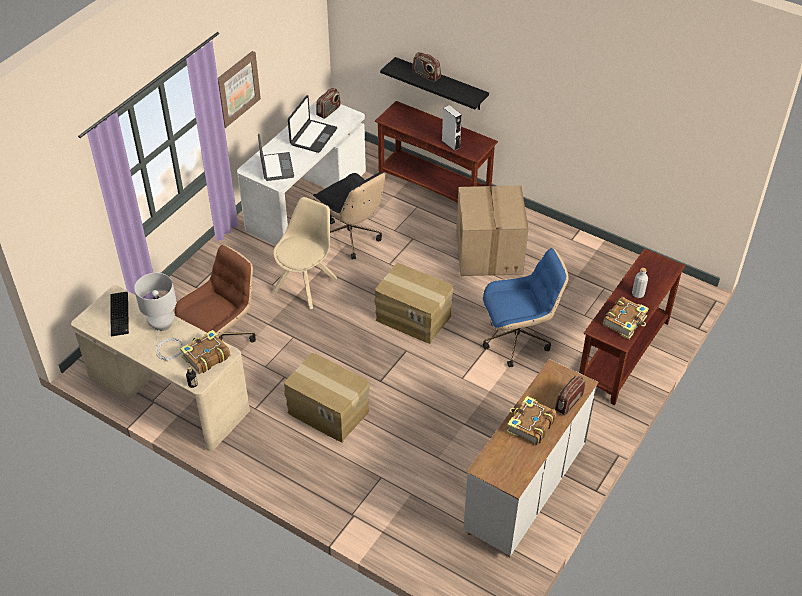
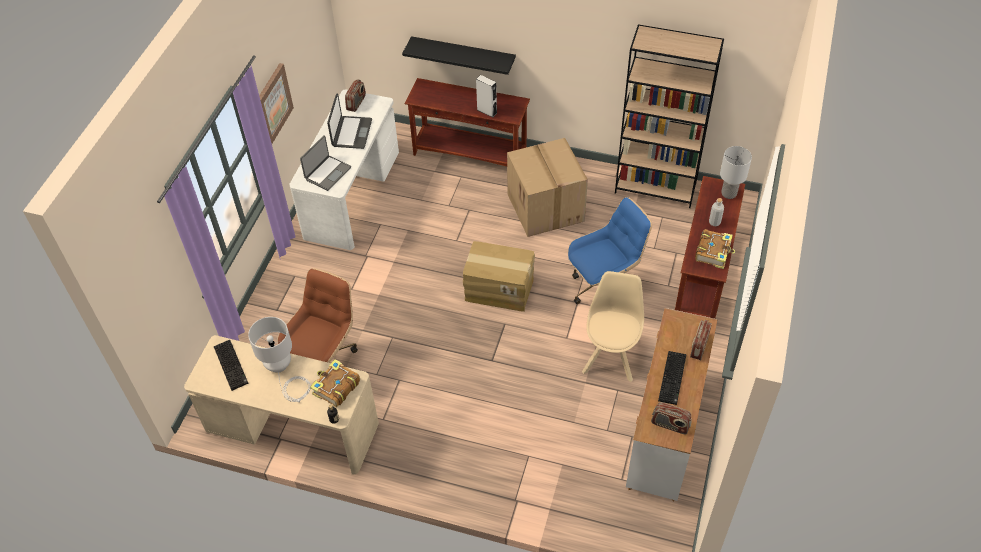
camera: 15 degrees left, 5 degrees up
(276, 167) = (327, 173): laptop -> laptop turned 60 degrees clockwise
(306, 284) = (384, 280): beige chair -> beige chair (611, 354)
(329, 411) = (455, 403): cardboard box -> none
(351, 239) = (410, 224): black office chair -> none
(426, 75) = (449, 49): radio -> radio (670, 425)
(529, 426) = (673, 379): book -> keyboard
(608, 259) = (656, 188): none -> beige bookcase
(663, 271) = (728, 194): none -> grey table lamp

